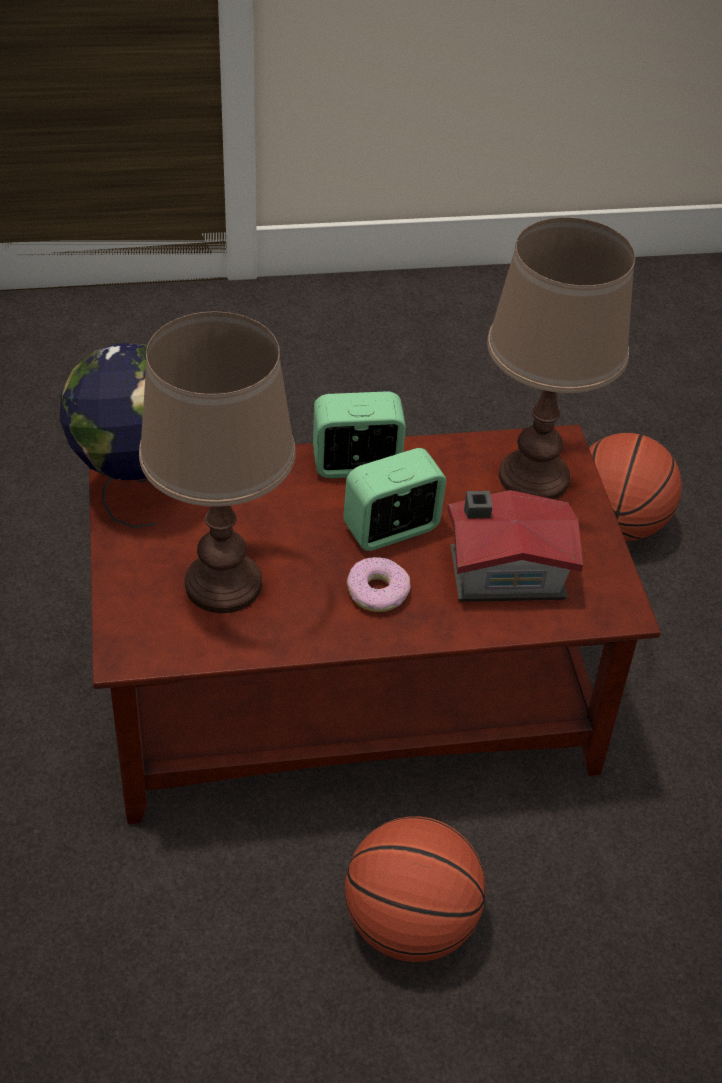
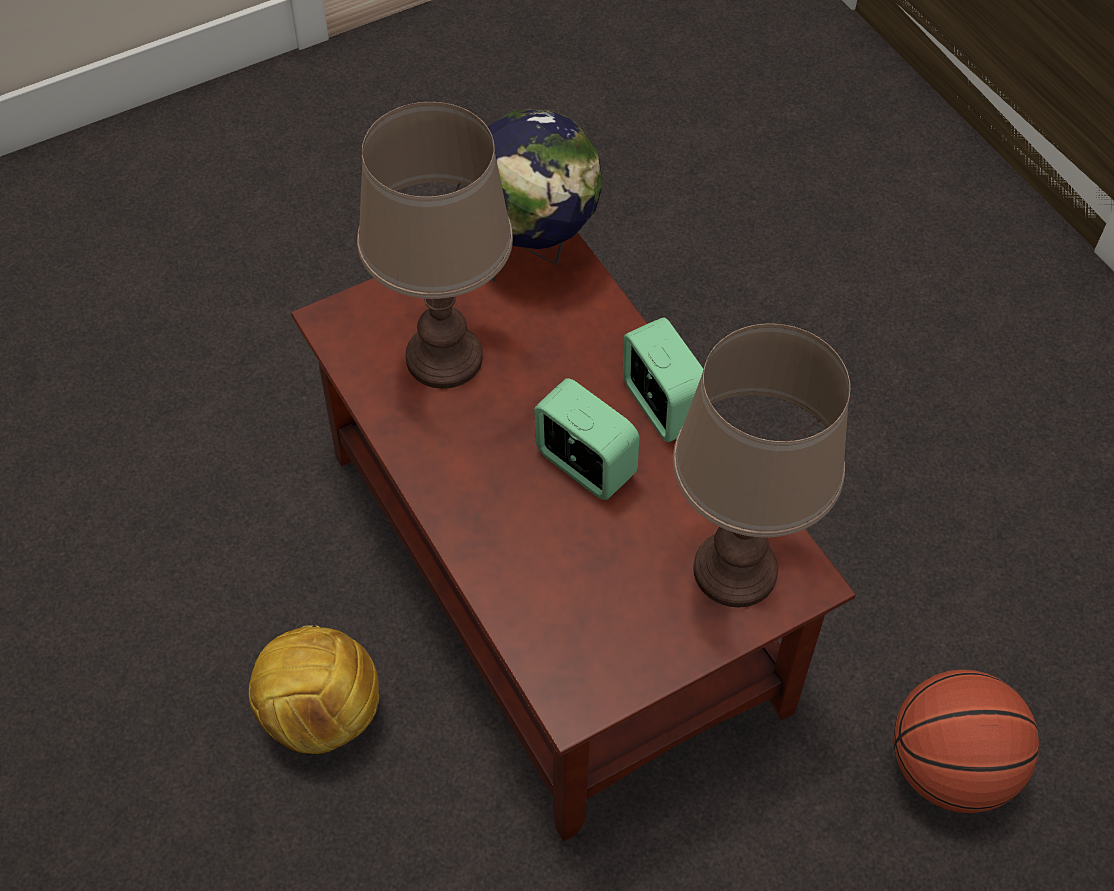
camera: 70 degrees right, 10 degrees up
(378, 591) = (493, 480): donut -> none
(410, 922) = (319, 714): basketball -> football
(503, 571) = (574, 580): toy house -> none

